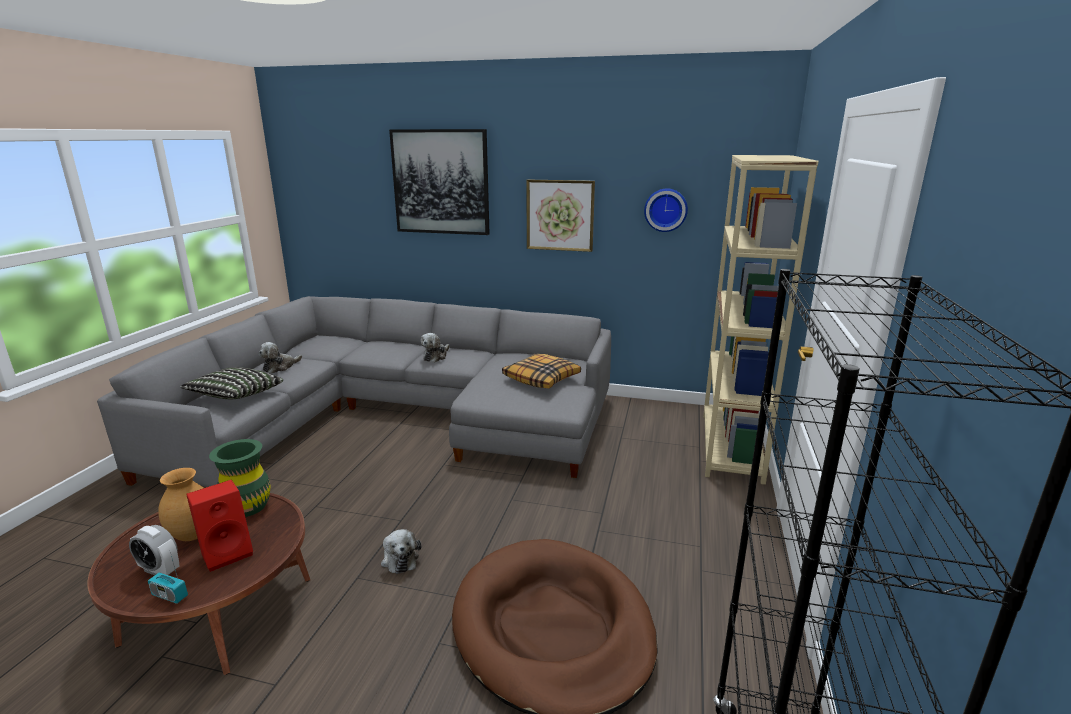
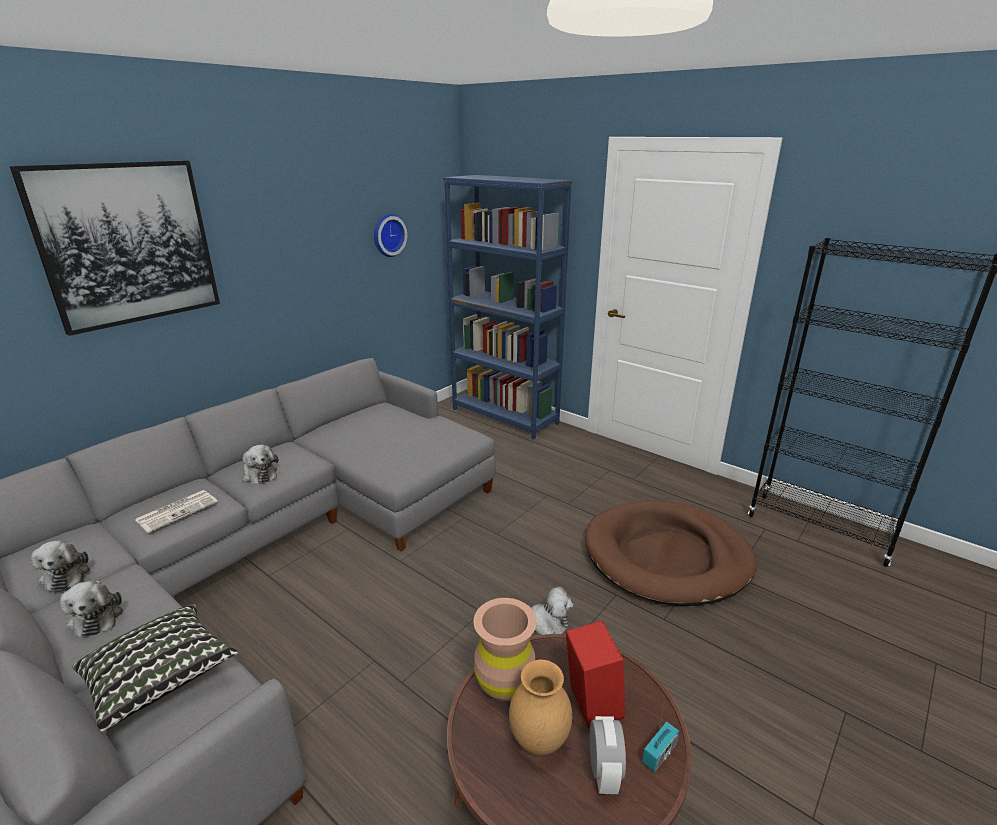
camera: 65 degrees left, 5 degrees up
(160, 570) = (603, 772): alarm clock -> alarm clock turned 45 degrees counterclockwise
(247, 507) = (504, 682): green vase -> brown vase
(314, 350) = (66, 573): none -> plush toy
(379, 351) = (178, 510): none -> newspaper
(542, 378) = (405, 429): pillow -> none
(560, 215) = (296, 260): picture -> none
(731, 447) = (505, 416): beige bookcase -> blue bookcase

